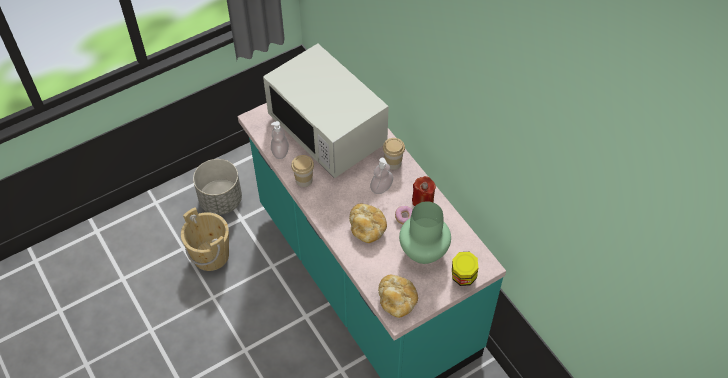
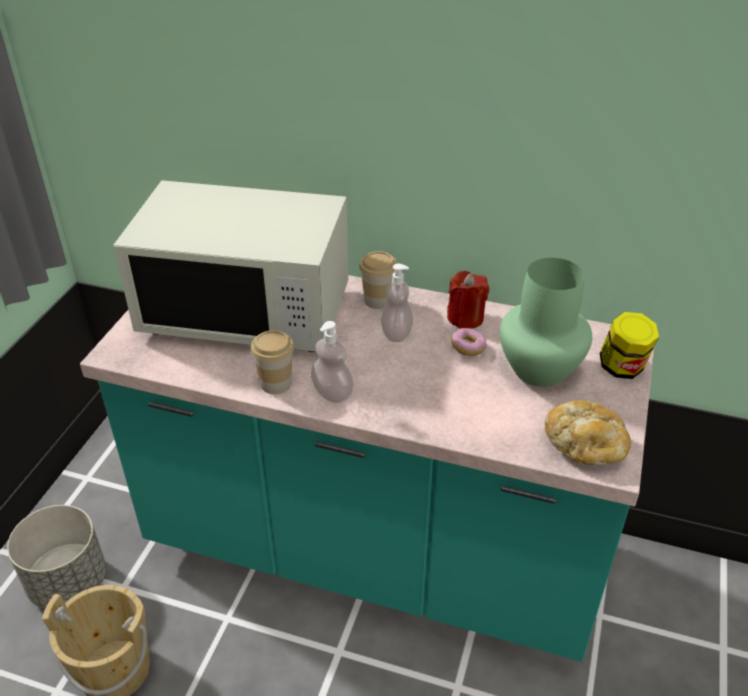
camera: 40 degrees left, 15 degrees down
(280, 152) = (200, 370): soap dispenser -> soap dispenser (332, 393)
(367, 229) = (436, 388): bread -> none

